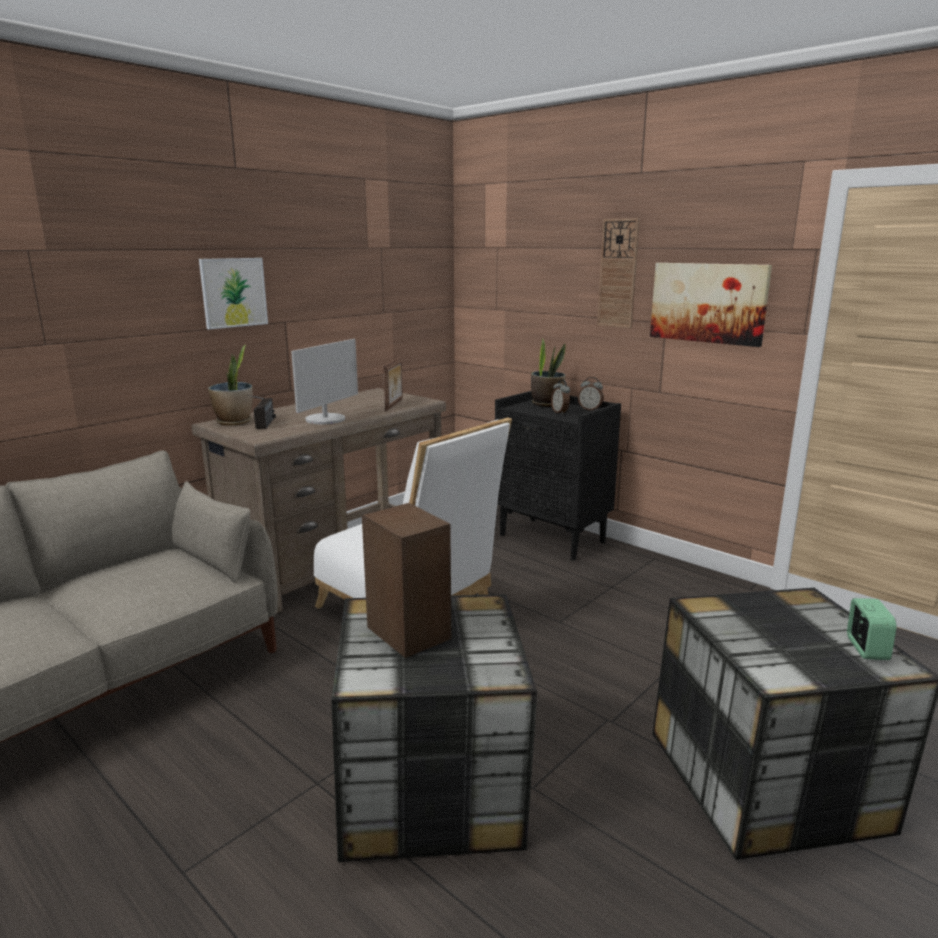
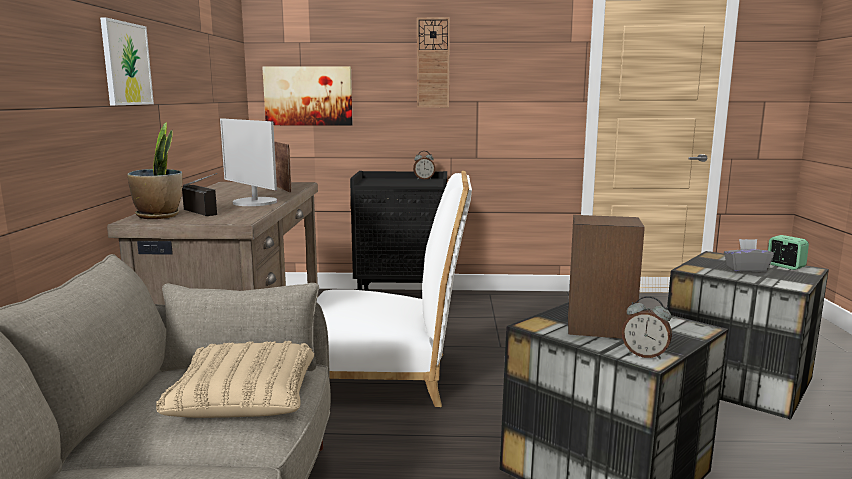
camera: 40 degrees left, 5 degrees down
(156, 585) = (244, 395): none -> beige pillow
(326, 419) = (254, 202): monitor -> monitor turned 150 degrees clockwise
(546, 404) = (382, 180): potted plant -> none
(560, 412) = (409, 182): alarm clock -> alarm clock (645, 355)
(708, 303) = (513, 83): picture -> picture (308, 96)
(779, 632) = (746, 269): none -> grey tissue box

